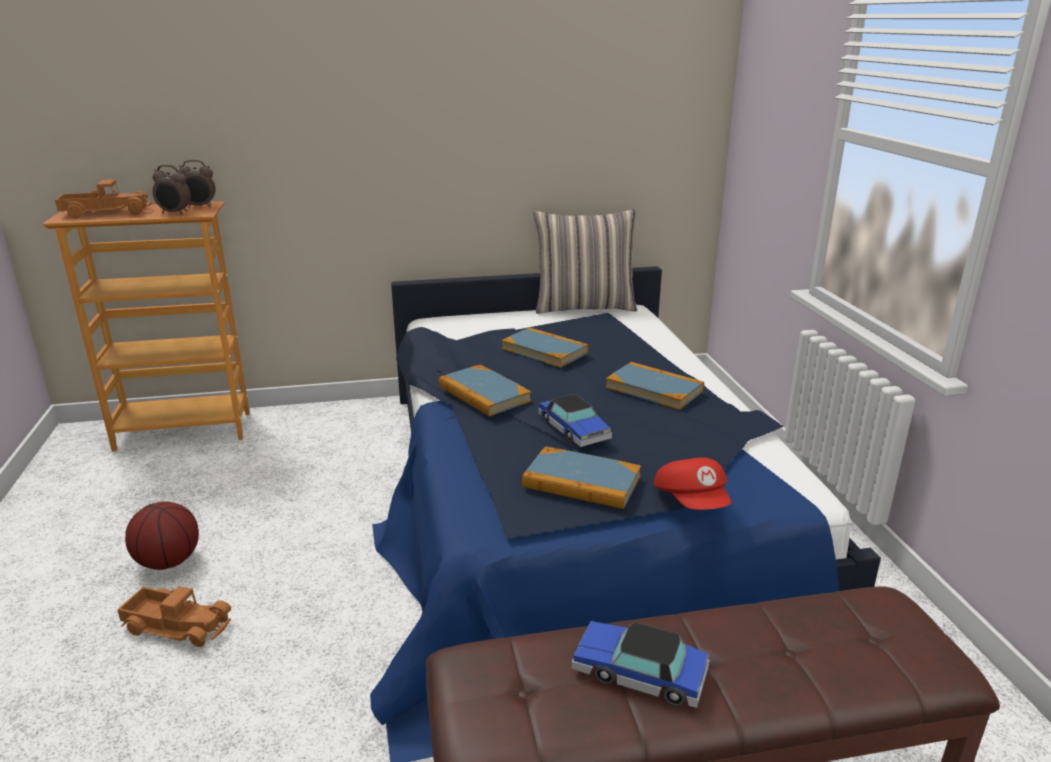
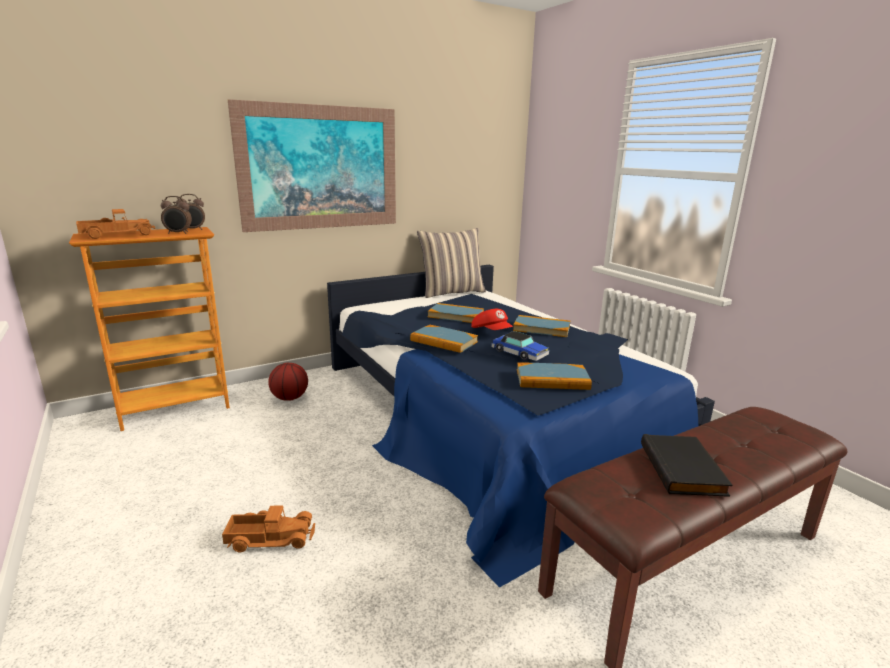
camera: 20 degrees left, 5 degrees down
(168, 561) = (230, 497): basketball -> basketball (289, 398)
(383, 119) = (320, 168): none -> picture
(639, 673) = (684, 469): toy car -> black book
(692, 501) = (623, 380): red cap -> red cap (492, 332)

